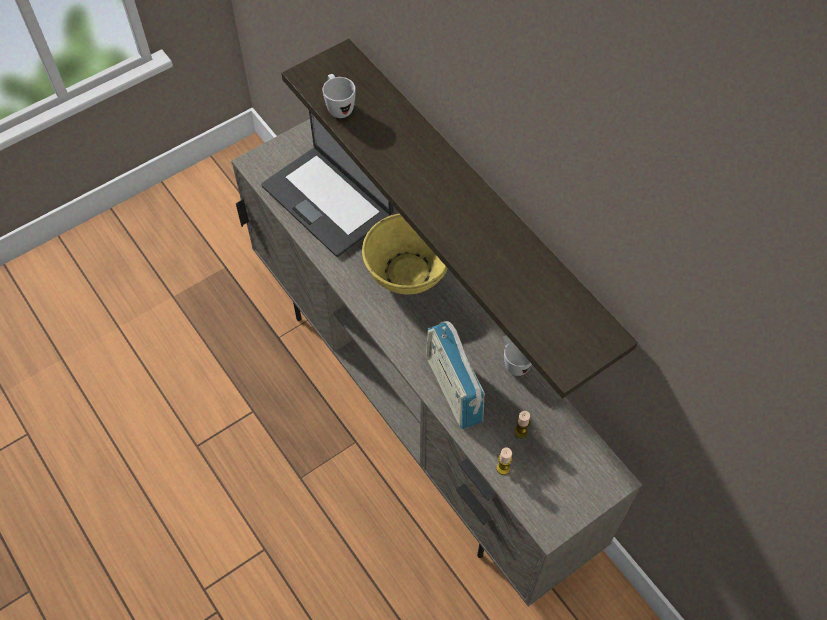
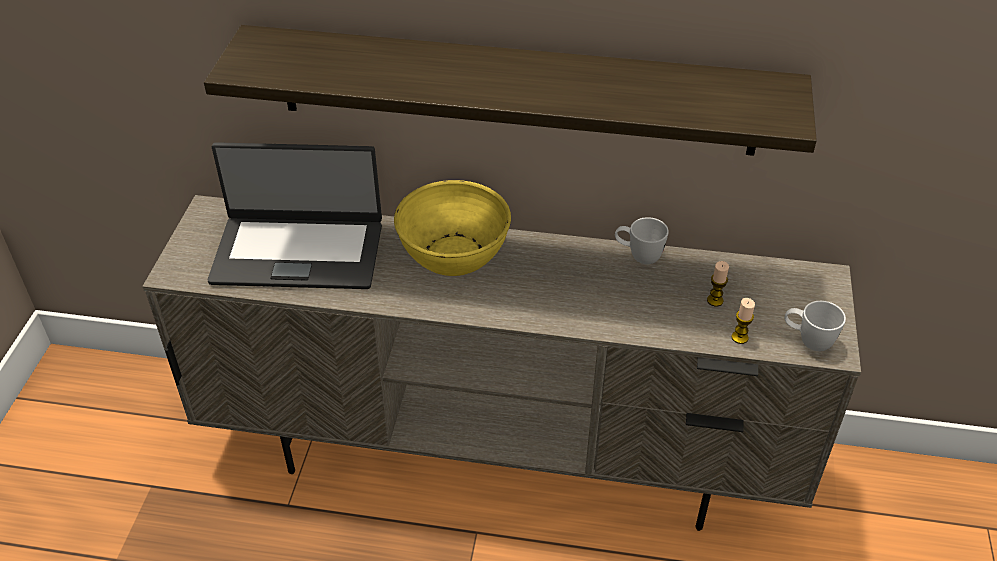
camera: 45 degrees left, 15 degrees down
(338, 107) = (307, 74): white mug -> white mug (807, 341)
(453, 388) = (617, 312): radio -> none

